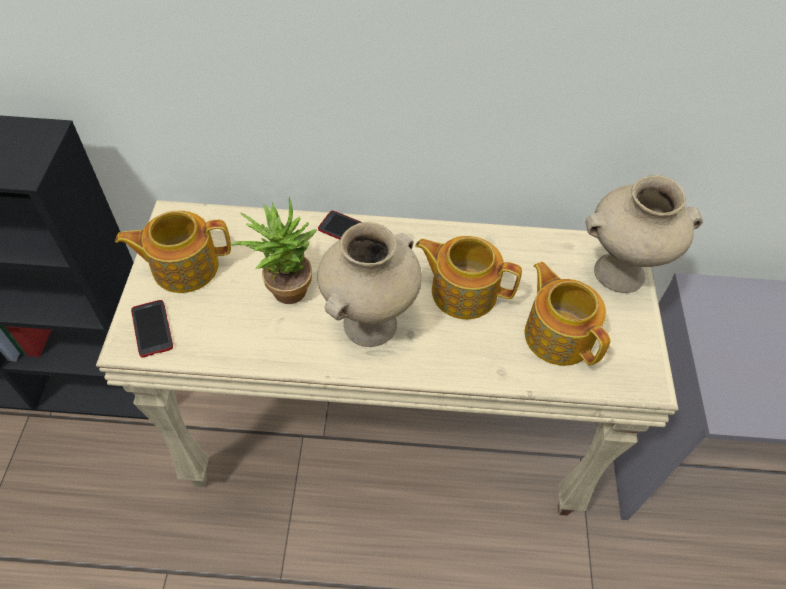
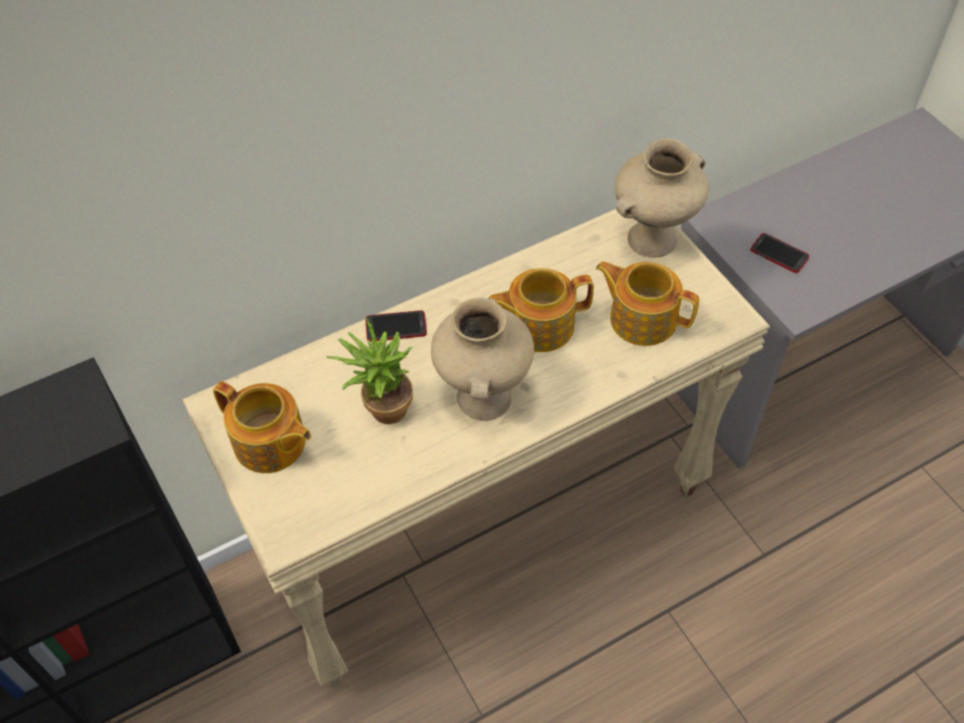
camera: 30 degrees left, 0 degrees up
(152, 329) = (293, 514): phone -> phone (779, 254)
(184, 266) = (270, 444): teapot -> teapot turned 105 degrees counterclockwise

